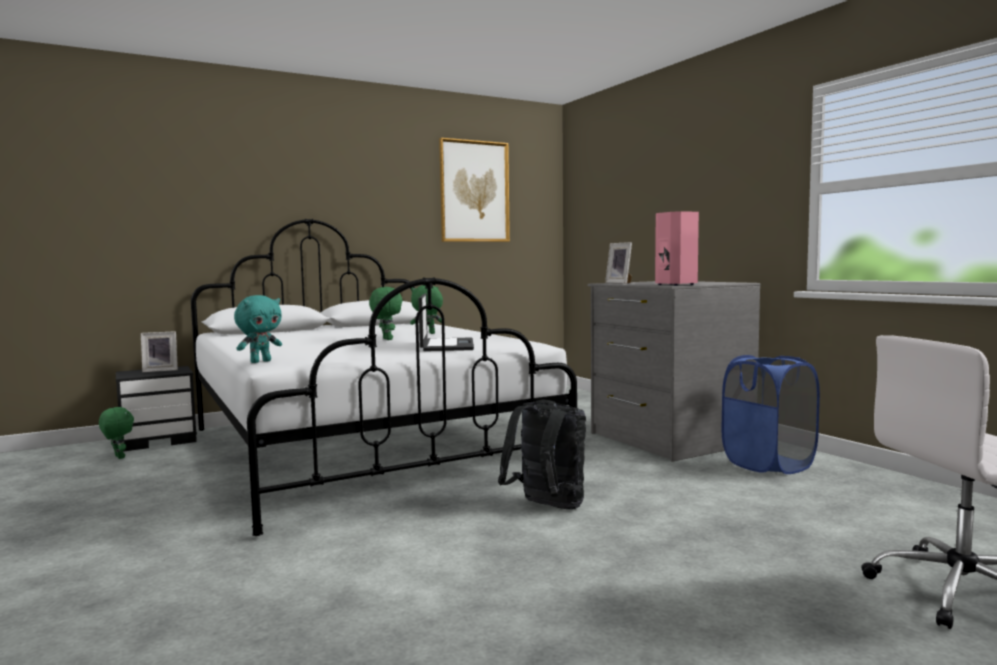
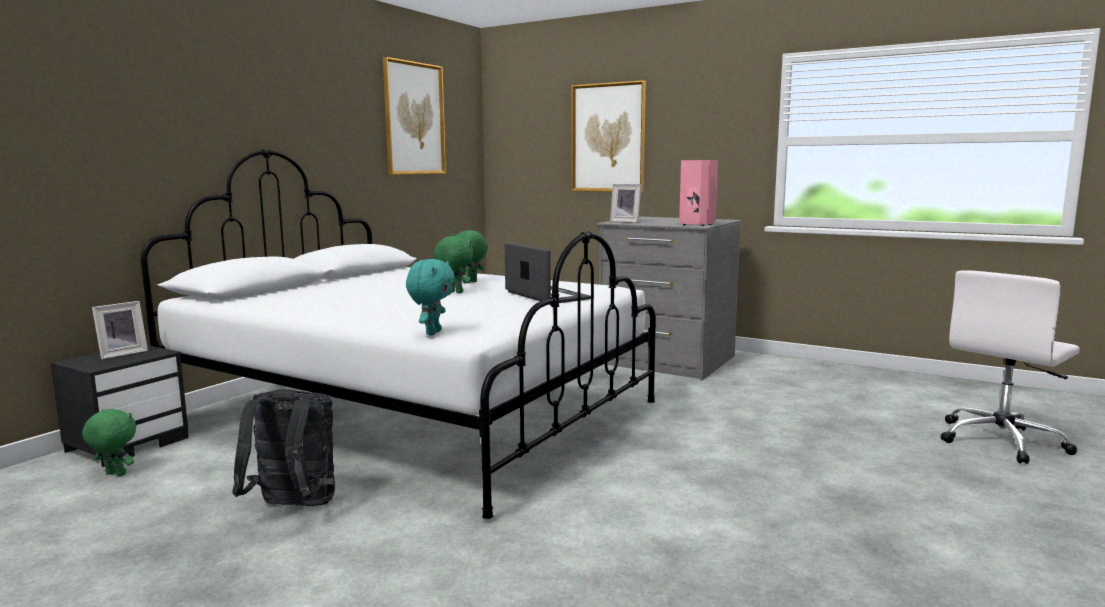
camera: 30 degrees left, 5 degrees up
(547, 507) = (680, 436): black backpack -> black backpack (293, 507)
(654, 200) = (608, 138): none -> picture
(768, 464) = (768, 371): blue laundry basket -> none

